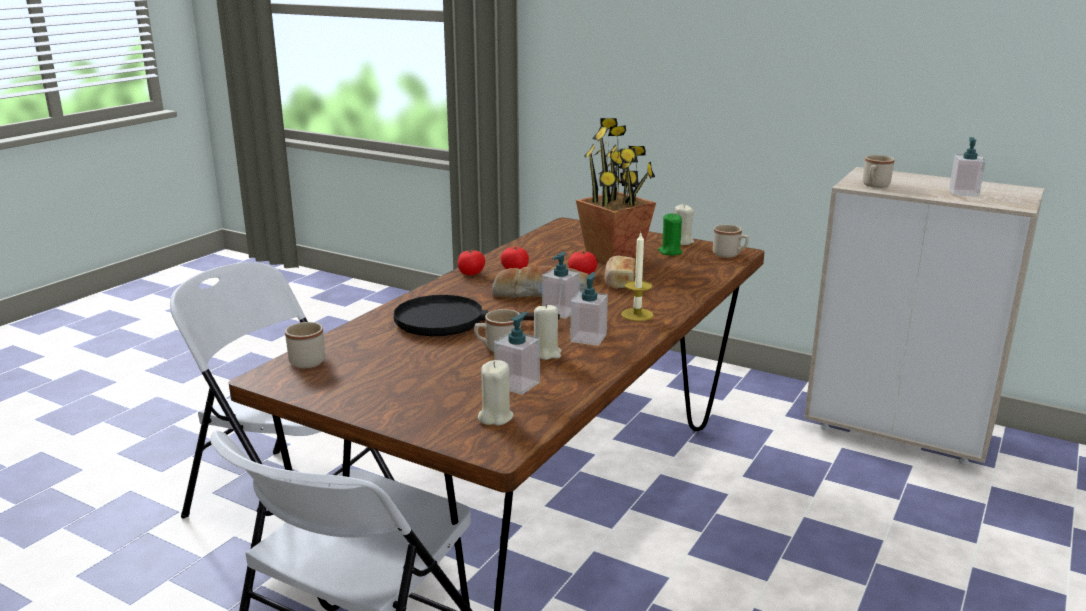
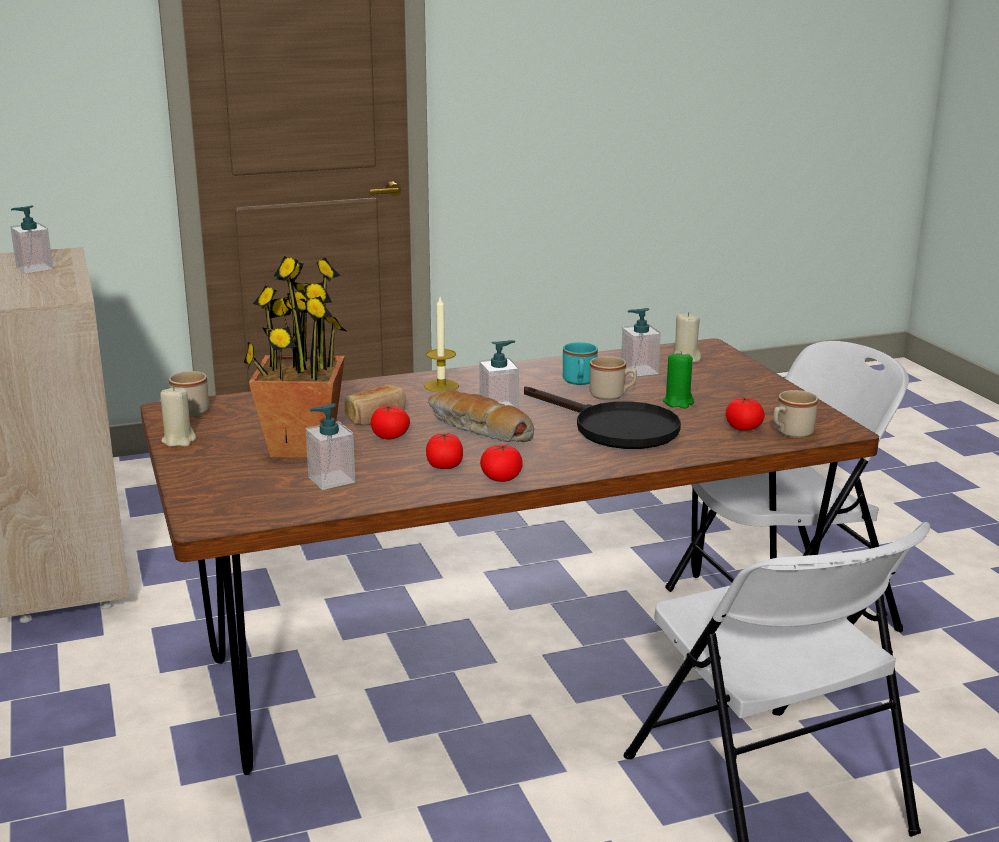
camera: 140 degrees left, 0 degrees up
(354, 352) = (743, 428): none -> tomato
(546, 353) = (579, 382): beige candle -> turquoise mug
(588, 338) = (523, 382): soap dispenser -> soap dispenser (331, 480)
(670, 252) = (231, 432): green candle -> green candle (678, 402)
(874, 186) = (56, 291): beige mug -> none

